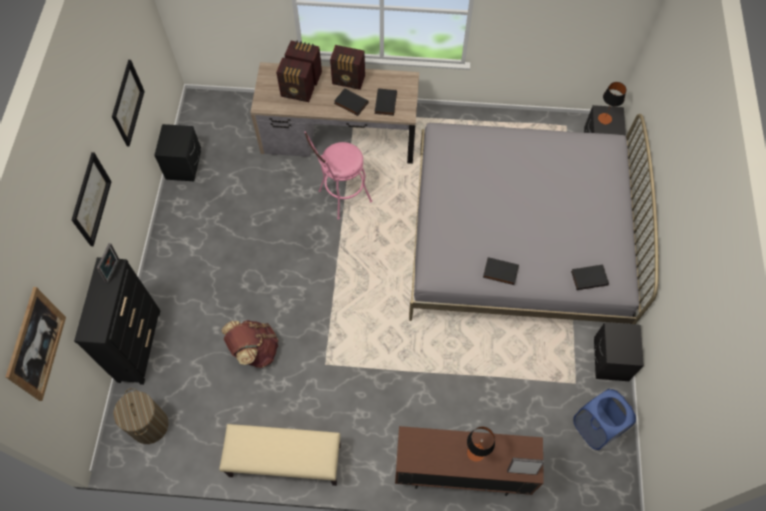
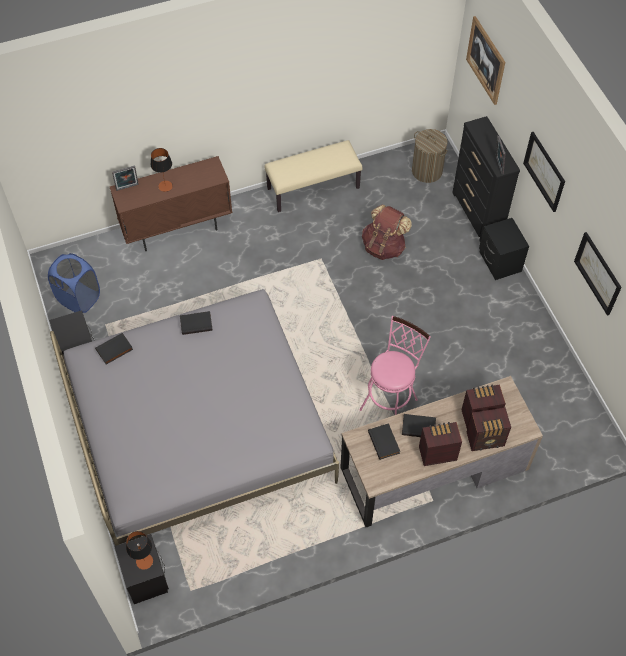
camera: 155 degrees right, 5 degrees down
(184, 165) = (562, 370): black nightstand -> black nightstand (499, 262)

